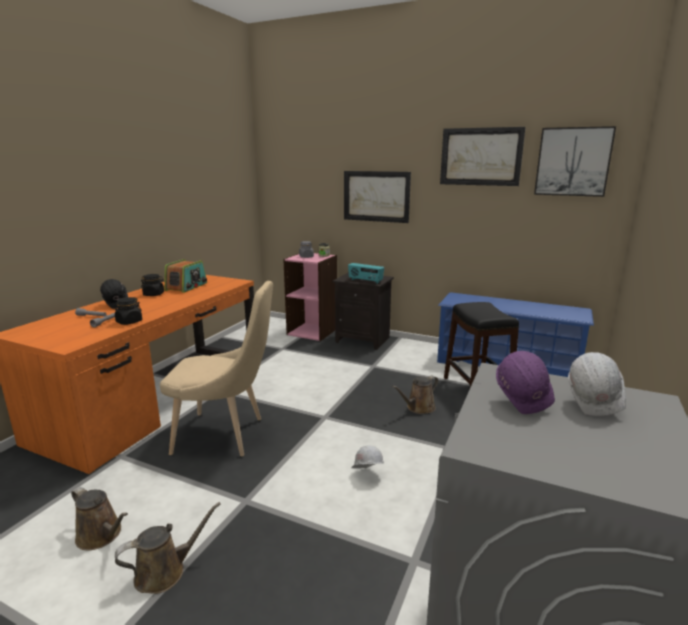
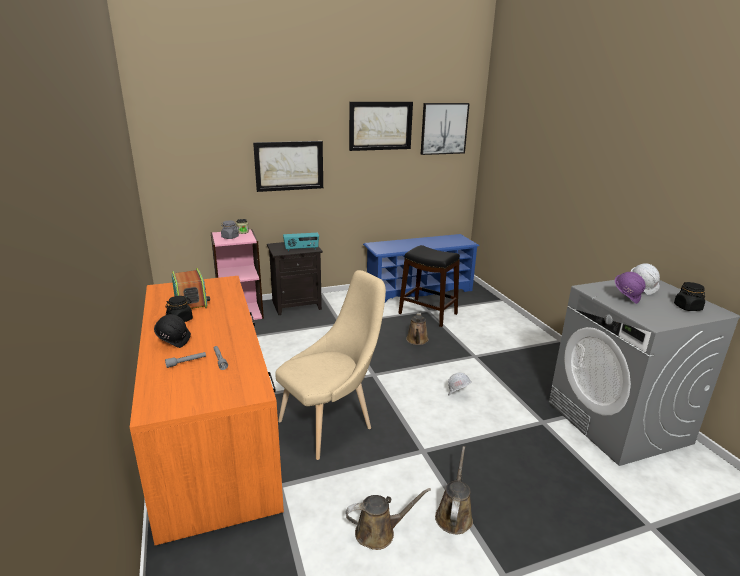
camera: 45 degrees left, 5 degrees up
(129, 322) = (243, 351): black jar -> black jar (687, 307)

